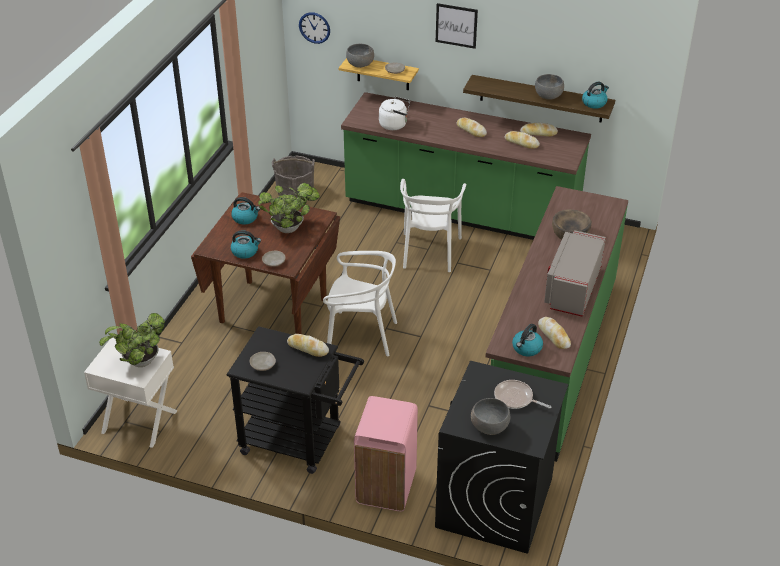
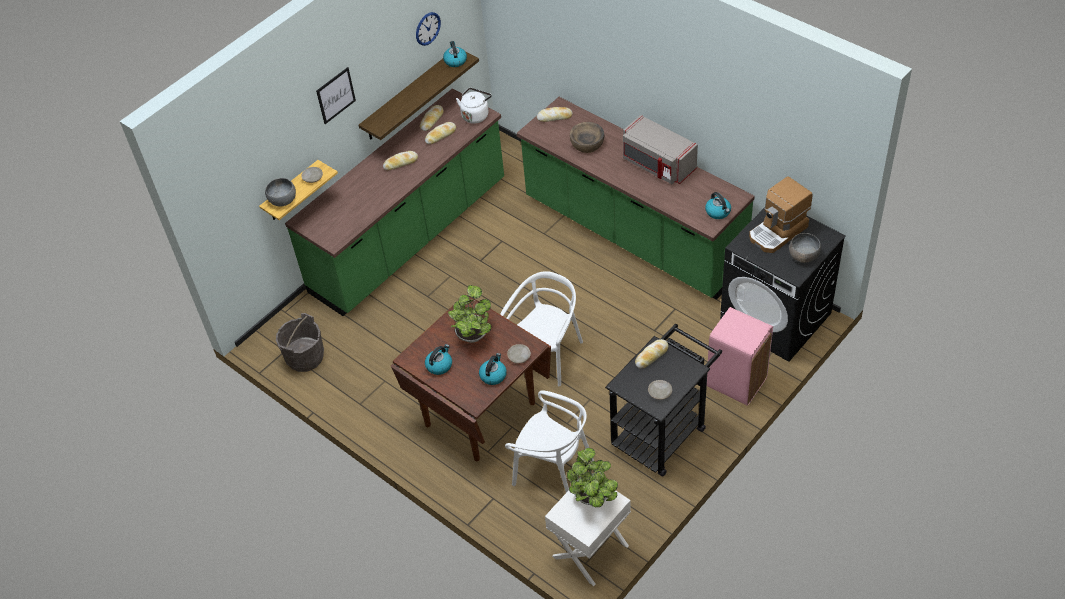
camera: 65 degrees left, 10 degrees up
(314, 27) = (223, 209): wall clock -> wall clock (427, 28)
(395, 125) = (359, 214): white kettle -> white kettle (475, 115)
(429, 252) = (455, 275): white chair -> white chair (553, 471)
(515, 398) = (778, 232): frying pan -> coffee machine
(548, 95) = (426, 85): grey bowl -> none
(554, 336) = (709, 192): bread -> bread (554, 117)

